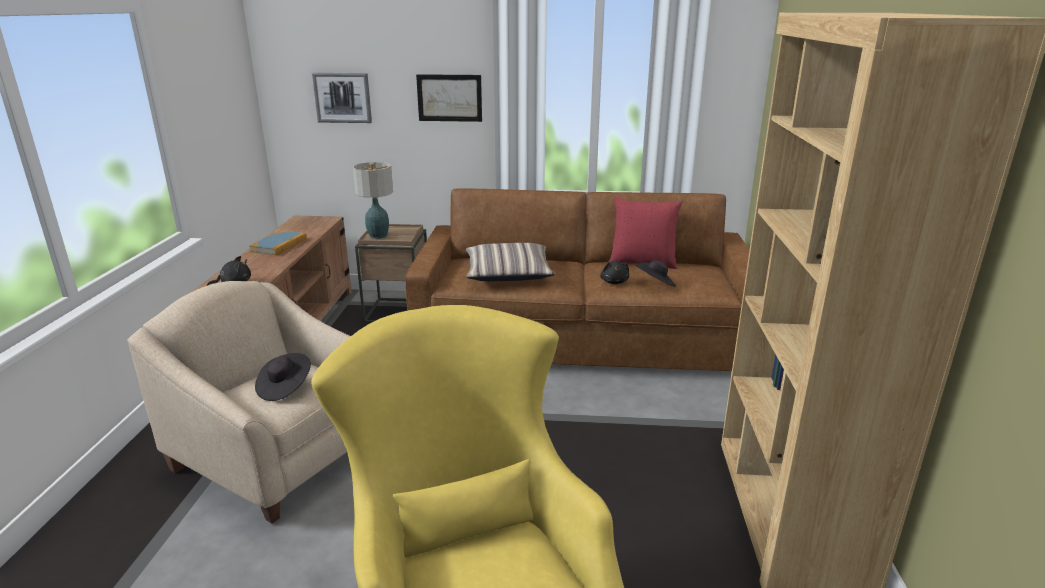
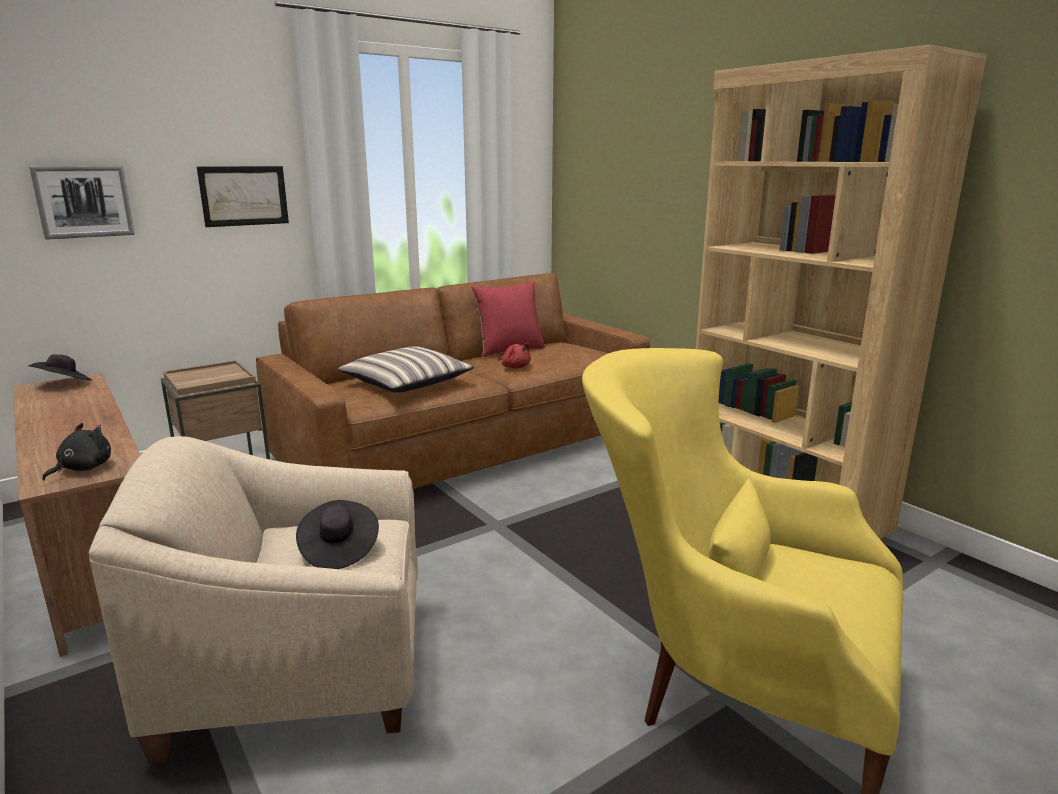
camera: 40 degrees left, 5 degrees down
(279, 245) = (64, 417): book -> none
(378, 236) = (196, 381): table lamp -> none
(614, 282) = (515, 367): black plush toy -> red plush toy
(655, 284) = (553, 360): black hat -> black hat (64, 384)

